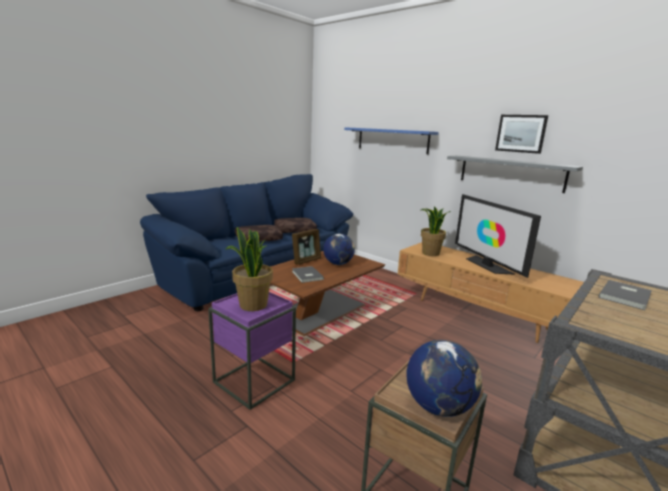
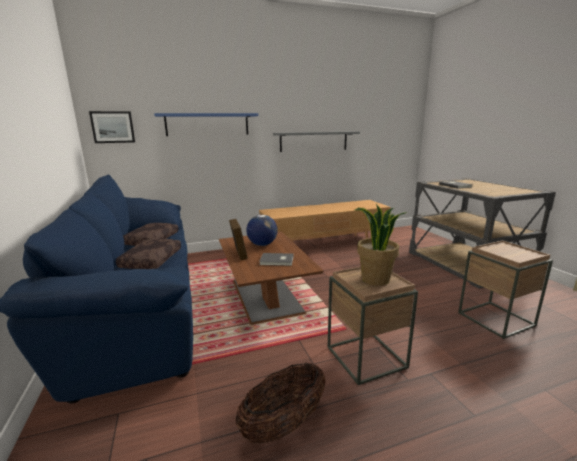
camera: 60 degrees left, 0 degrees up
(162, 357) = (284, 424): none -> basket
(254, 381) = (366, 357): purple side table -> brown side table
(430, 253) = (287, 214): potted plant -> none
(438, 406) = (523, 253): globe -> none
(487, 265) = (323, 208): television -> none
(521, 133) = (316, 112): picture -> picture (113, 127)

